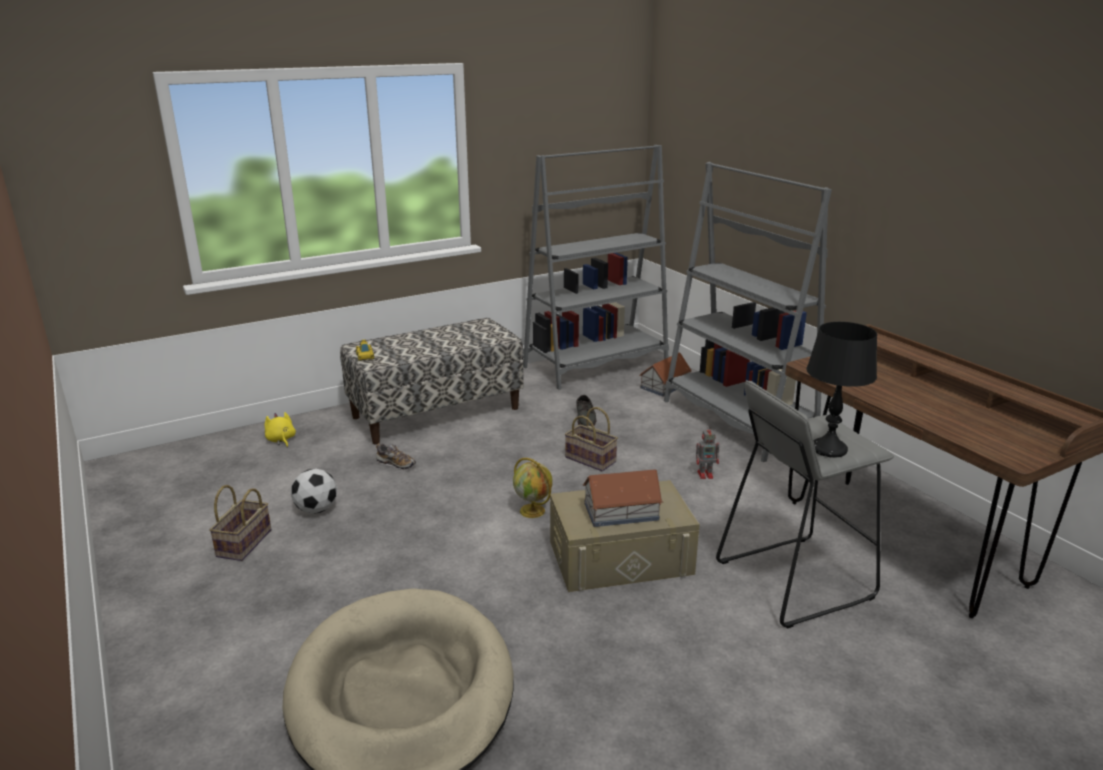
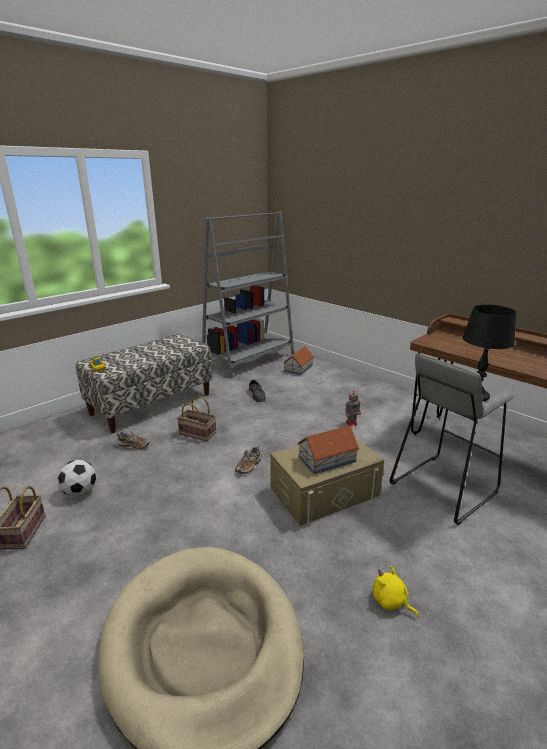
camera: 15 degrees left, 0 degrees up
(281, 440) = (35, 439): yellow plush toy -> yellow plush toy (391, 601)
(533, 511) = (248, 466): globe -> shoe
(592, 459) = (274, 423): basket -> basket (199, 433)
(737, 420) = (353, 385): grey bookcase -> none

